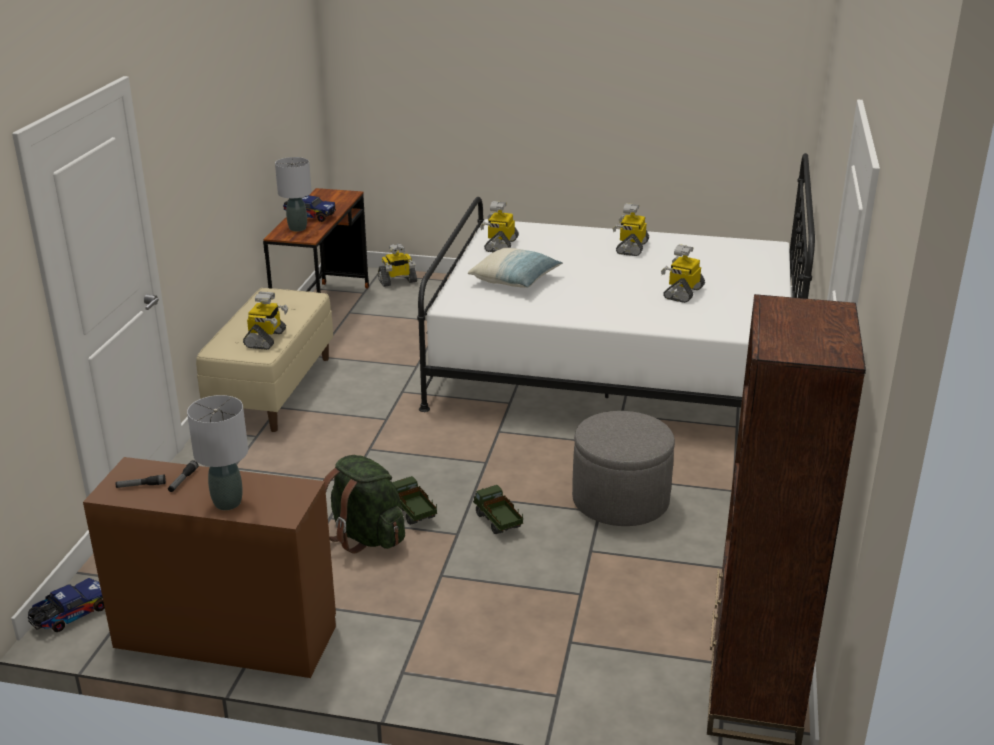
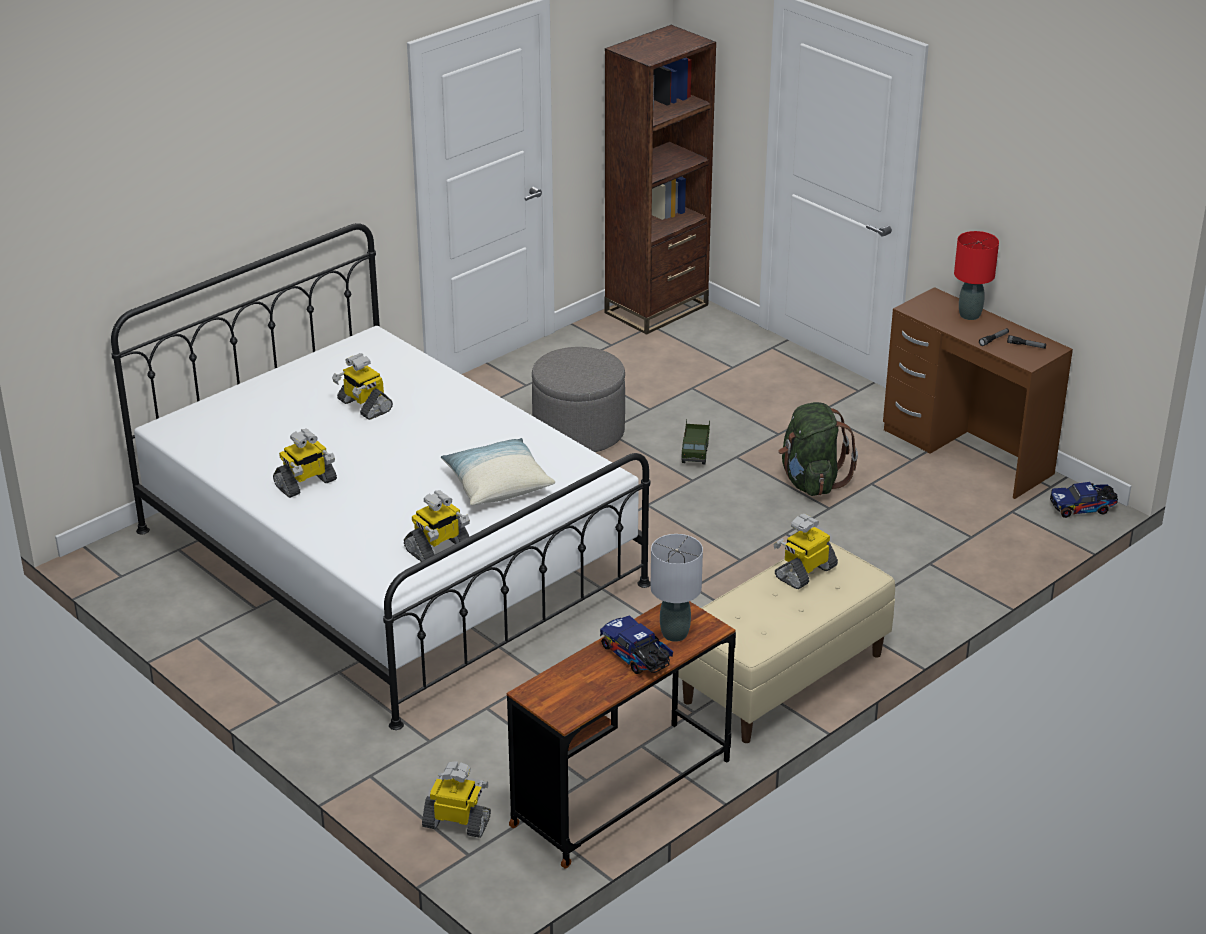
camera: 145 degrees left, 5 degrees up
(227, 502) = (969, 315): grey table lamp -> red table lamp
(412, 513) = (756, 485): toy truck -> none
(682, 293) = (363, 406): toy robot -> toy robot turned 75 degrees clockwise

